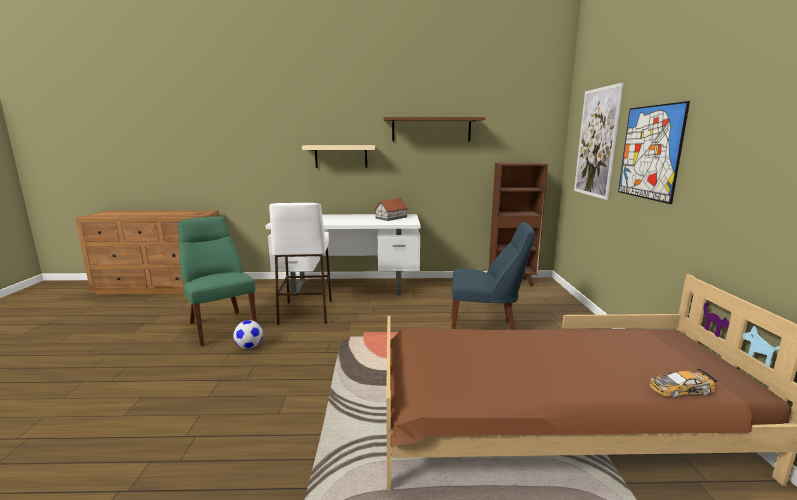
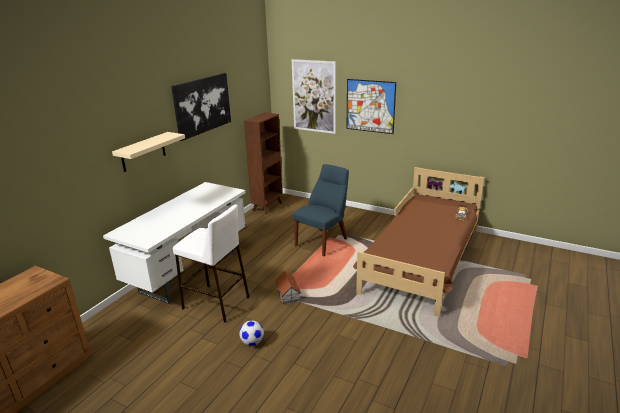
camera: 60 degrees left, 10 degrees up
(221, 326) = (192, 355): green chair -> none
(391, 217) = (205, 193): toy house -> toy house (288, 293)
(431, 130) = (202, 105): brown shelf -> picture

